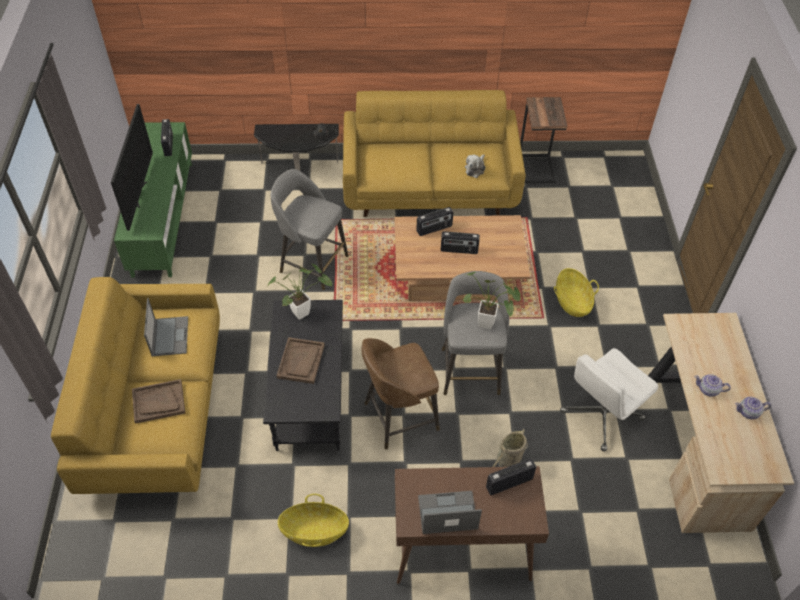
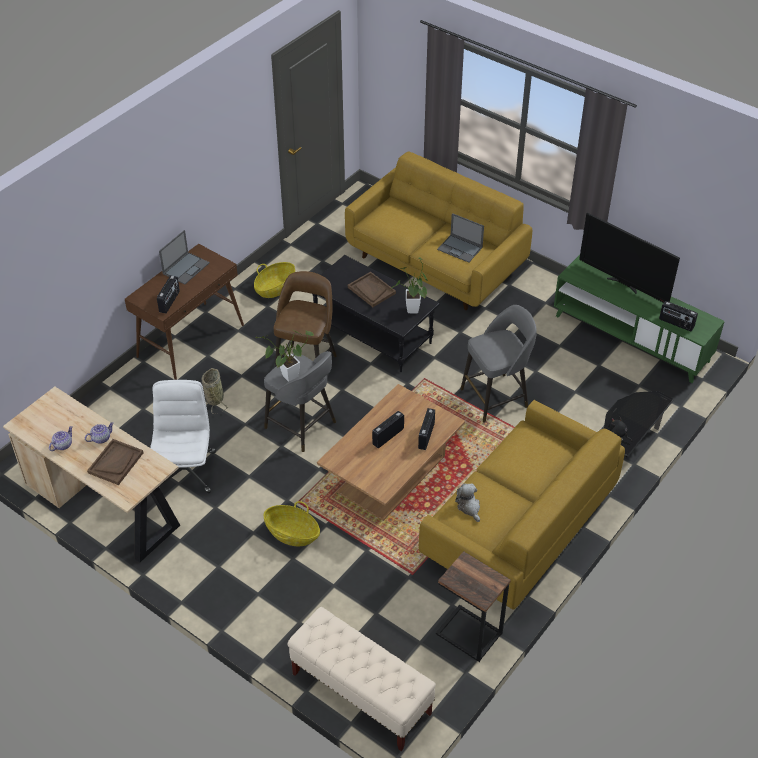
camera: 130 degrees right, 5 degrees down
(158, 402) = (410, 224): brown tray -> brown tray (115, 463)
(633, 192) = (361, 694): none -> beige bench

